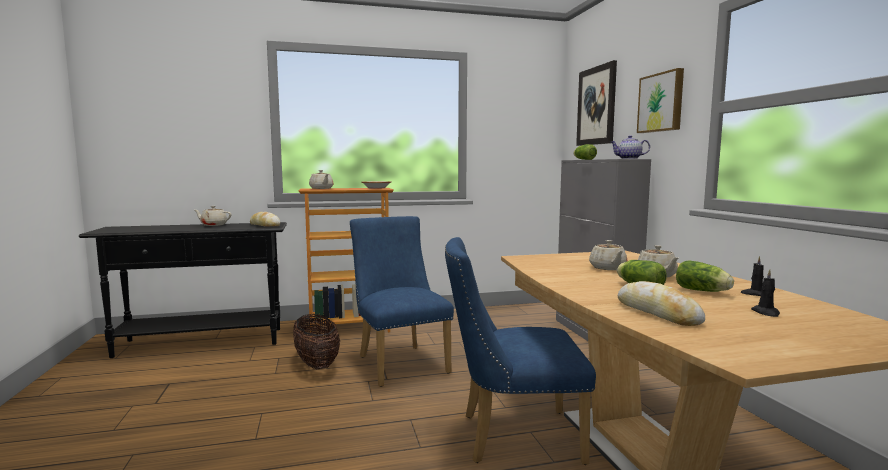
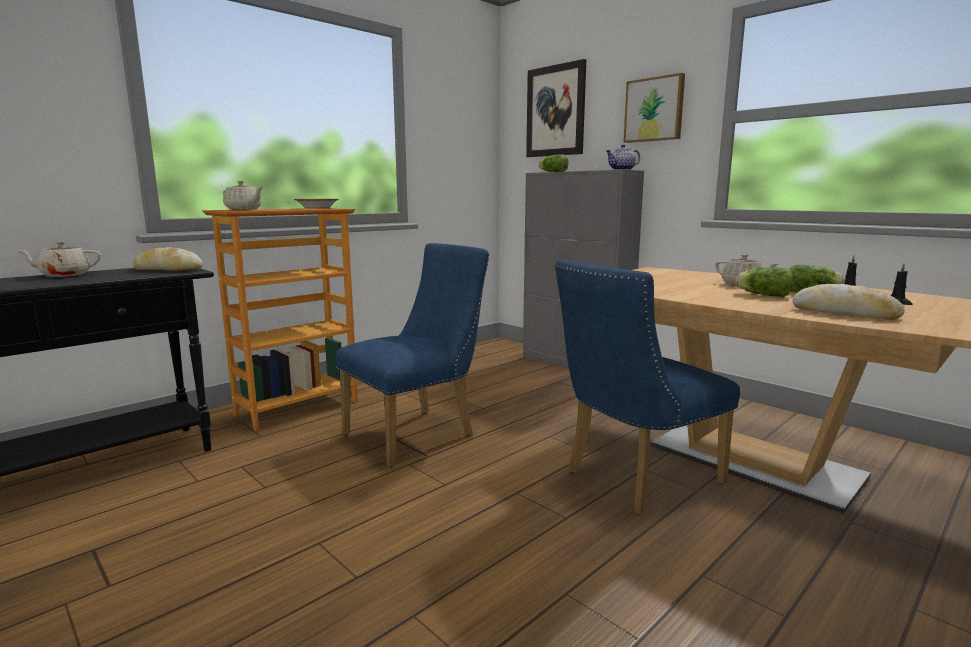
camera: 30 degrees left, 5 degrees up
(317, 363) = (310, 460): basket -> none
(400, 362) = (418, 433): blue chair -> blue chair turned 105 degrees clockwise
(608, 268) = (689, 283): beige teapot -> none

